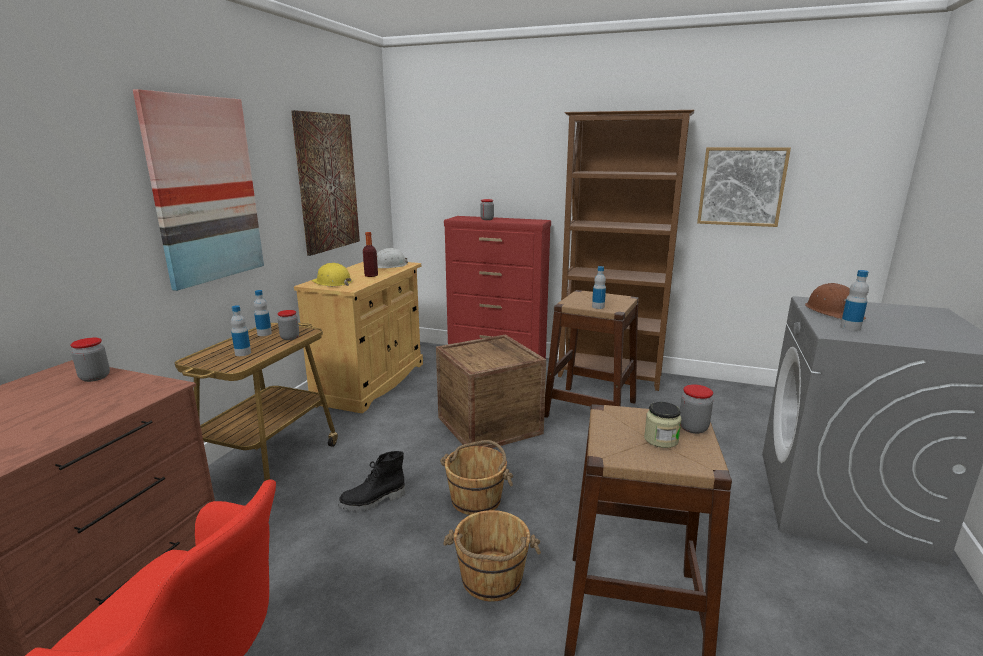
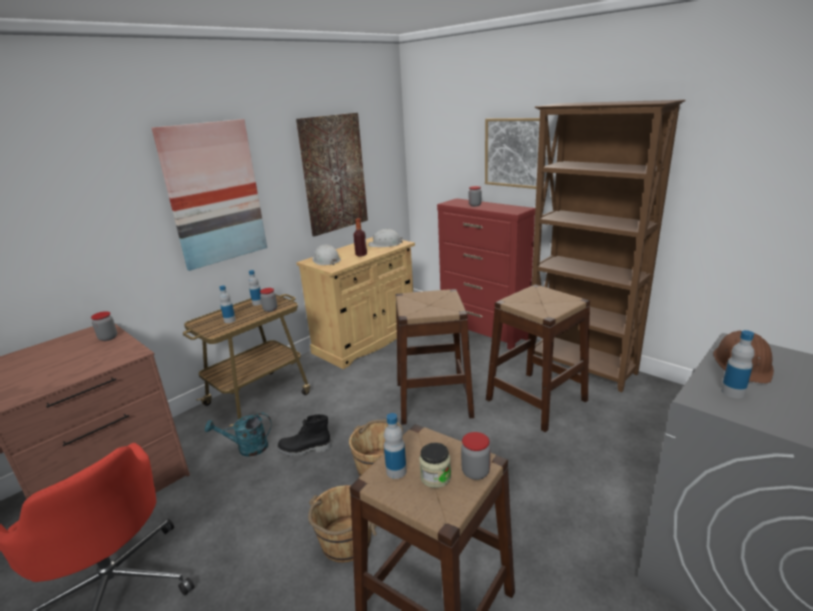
camera: 25 degrees right, 5 degrees up
(292, 516) = (247, 448): none -> turquoise watering can
(332, 282) = (326, 260): yellow hard hat -> white hard hat
(489, 425) = (433, 399): crate -> brown stool
(598, 307) = (534, 309): bottle -> bottle (396, 471)
(741, 186) = (740, 184): picture -> picture (514, 152)

